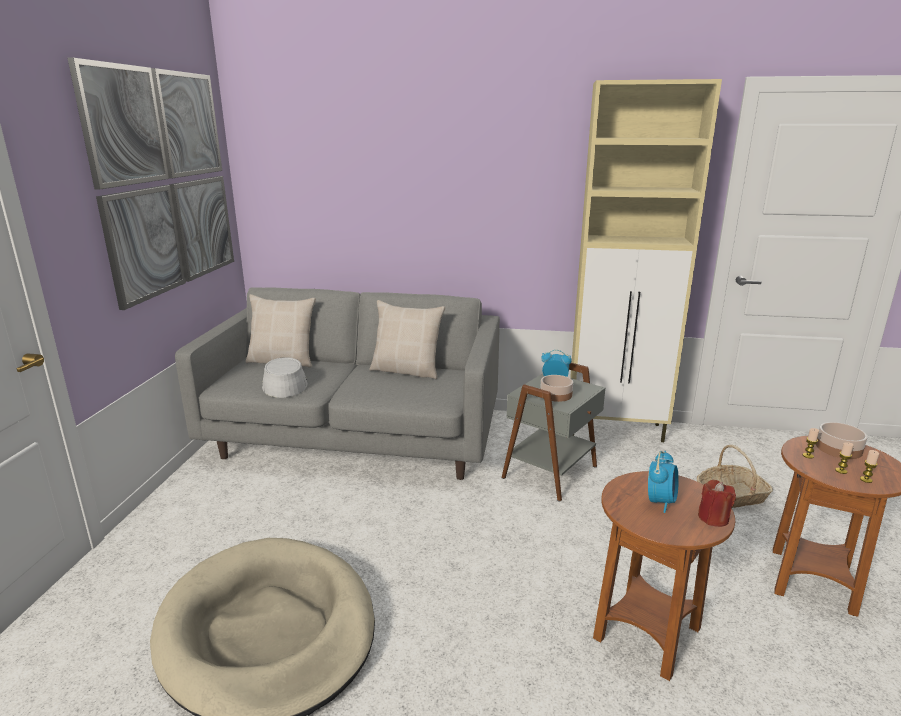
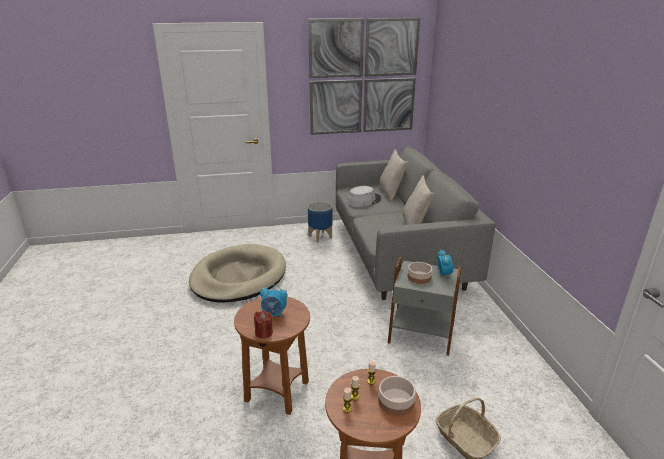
camera: 70 degrees right, 5 degrees up
(223, 492) = (320, 236): none -> planter
(616, 430) = (520, 361): beige cabinet -> none

